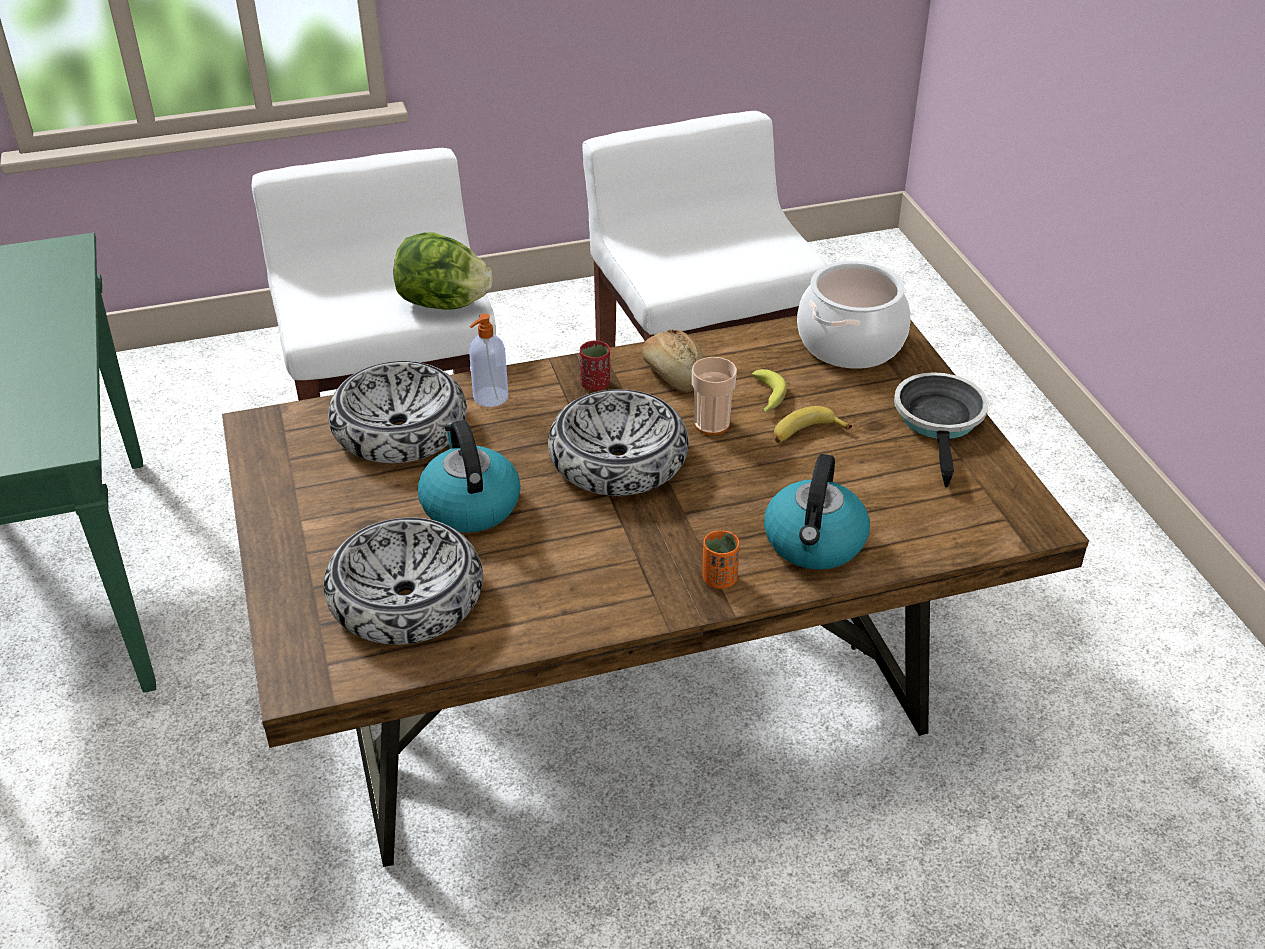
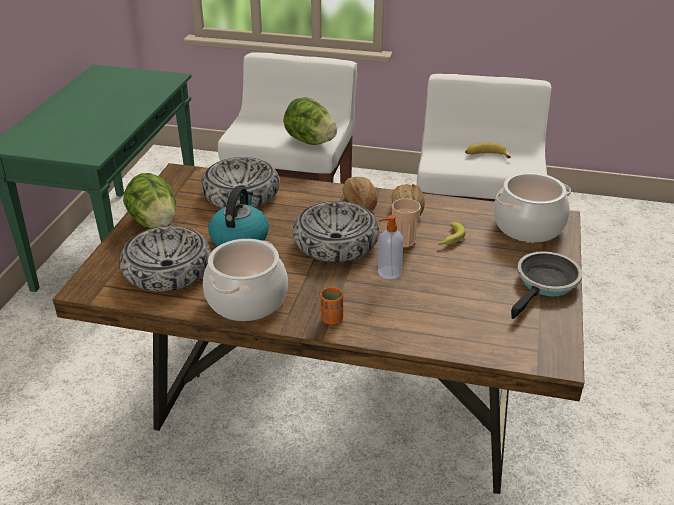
camera: 30 degrees right, 5 degrees down
(304, 527) = (154, 222): none -> lettuce
(489, 397) = (298, 193): soap dispenser -> soap dispenser (388, 272)
(575, 599) = (247, 300): none -> cooking pot
(595, 384) = (359, 203): red cup -> bread
(806, 434) = (454, 264): banana -> banana (486, 155)
(814, 543) = (404, 321): kettle -> none

